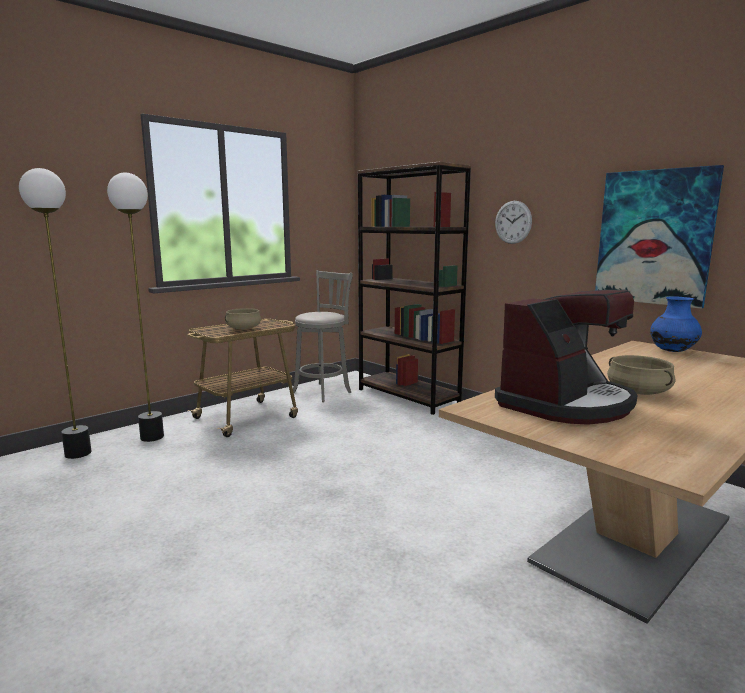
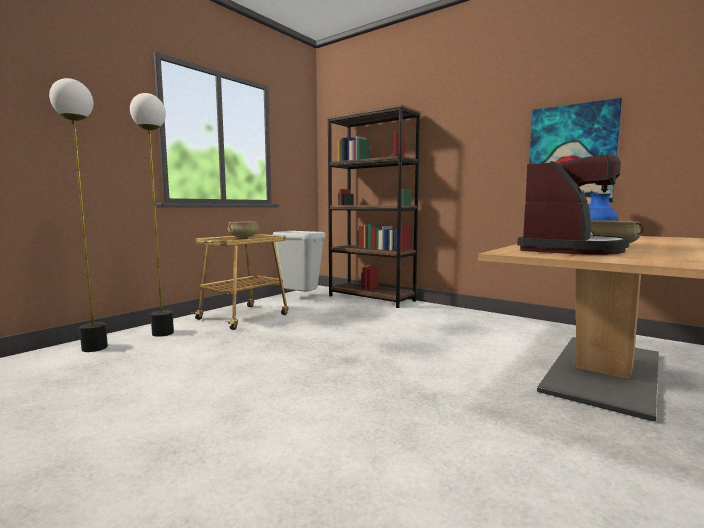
camera: 10 degrees left, 5 degrees down
(324, 391) = (300, 298): grey stool -> grey trash can
(513, 222) = (456, 153): wall clock -> none

